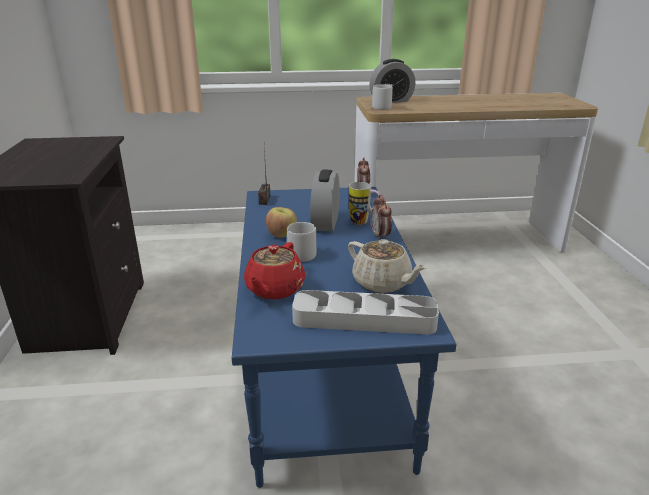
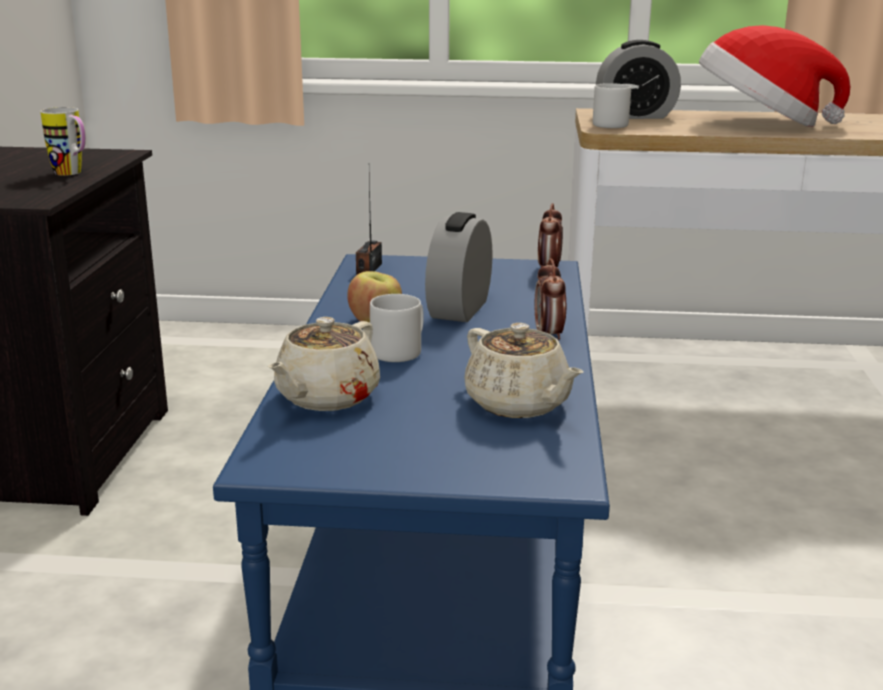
camera: 10 degrees right, 5 degrees down
(274, 289) = (326, 397): red teapot -> beige teapot
(364, 222) = (529, 313): mug -> mug (72, 174)
(364, 319) = (460, 453): grey tray -> none
(458, 103) = (761, 123): none -> hat

